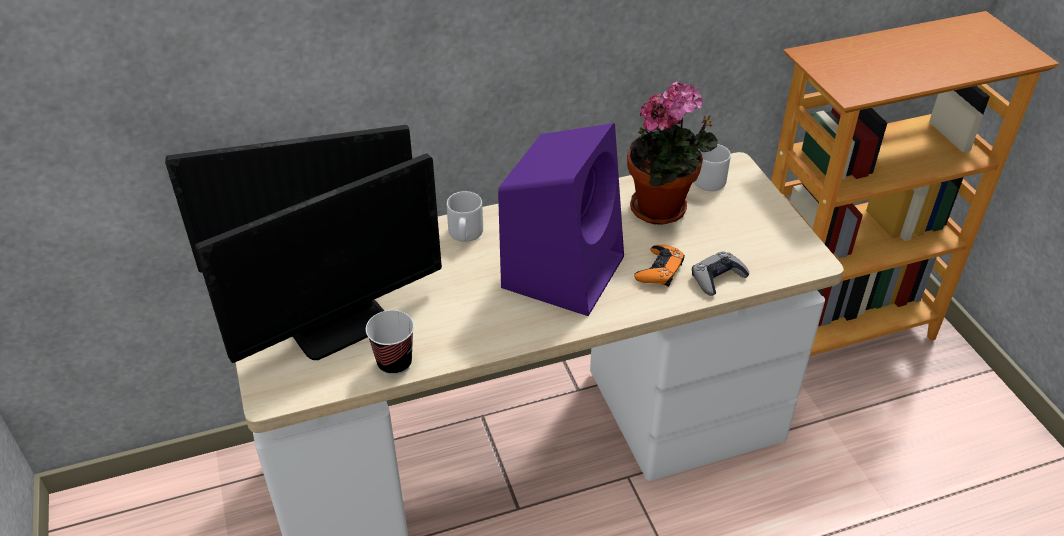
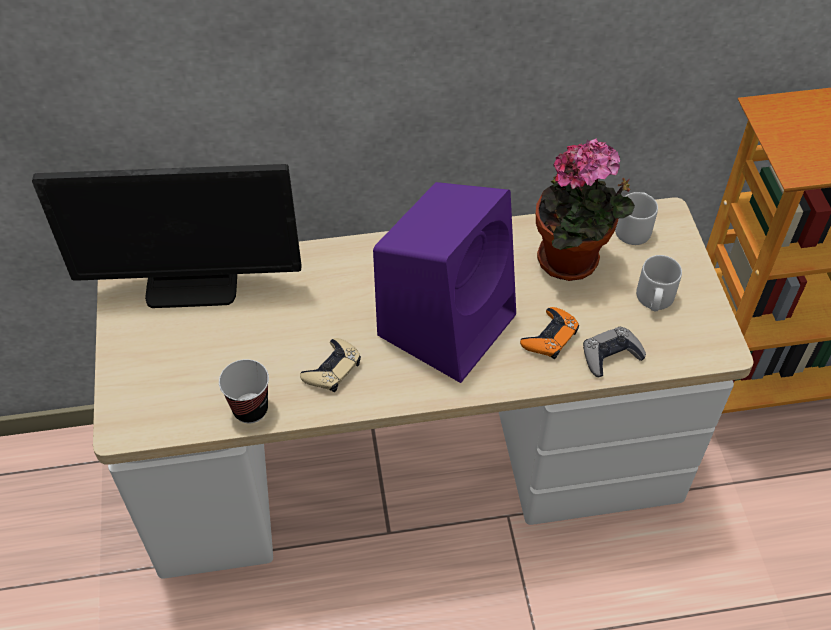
camera: 10 degrees right, 10 degrees up
(340, 325) = (204, 357): monitor -> none
(465, 234) = (354, 264): grey mug -> grey mug (654, 300)
(465, 320) = (332, 369): none -> beige game controller

